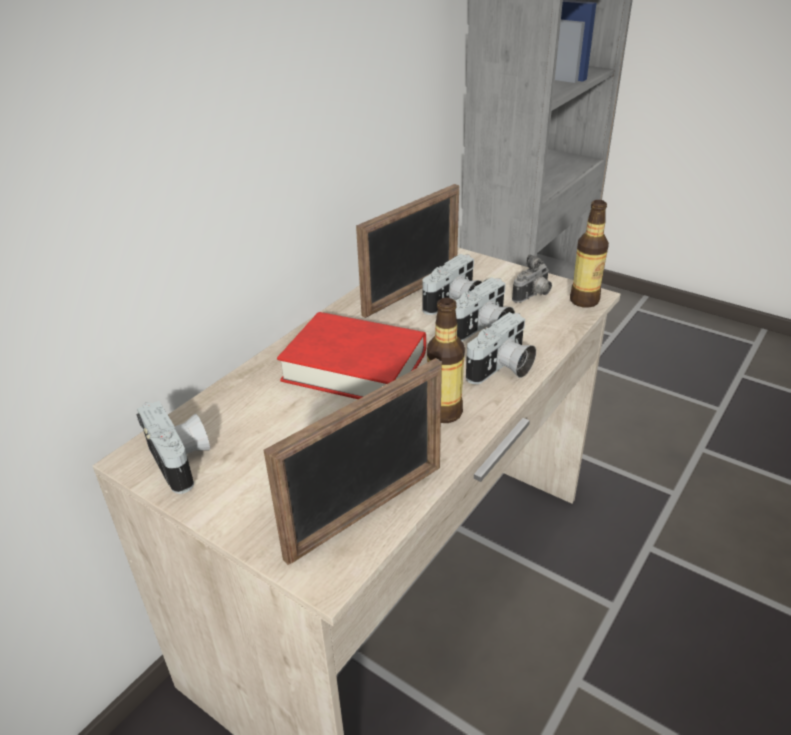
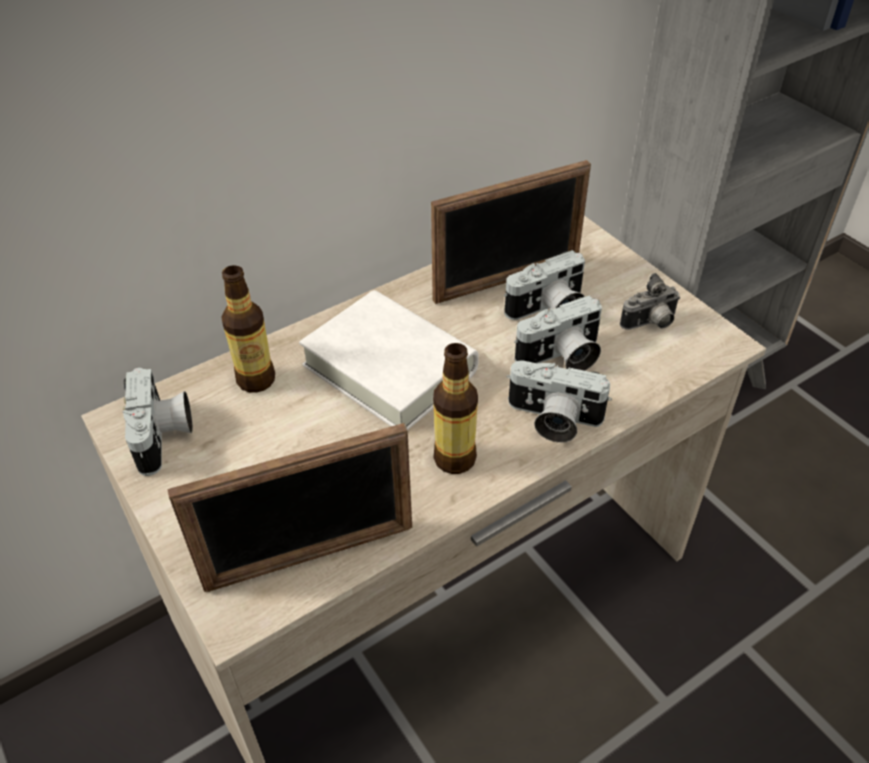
camera: 20 degrees right, 10 degrees up
(355, 367) = (390, 368): red book -> white book
(502, 369) = (552, 420): camera -> camera turned 45 degrees clockwise
(584, 300) = (711, 347): bottle -> bottle (256, 380)

